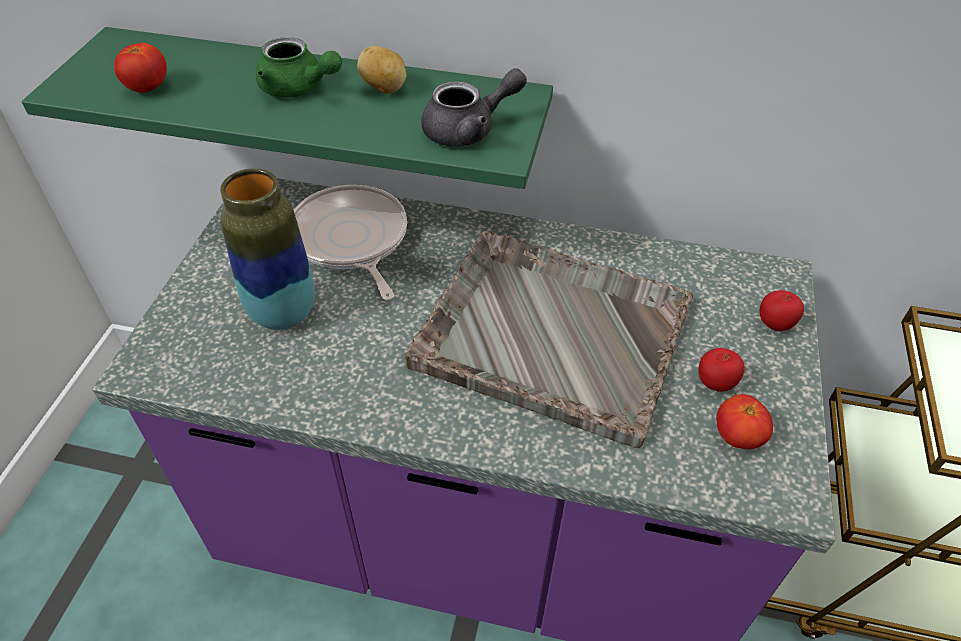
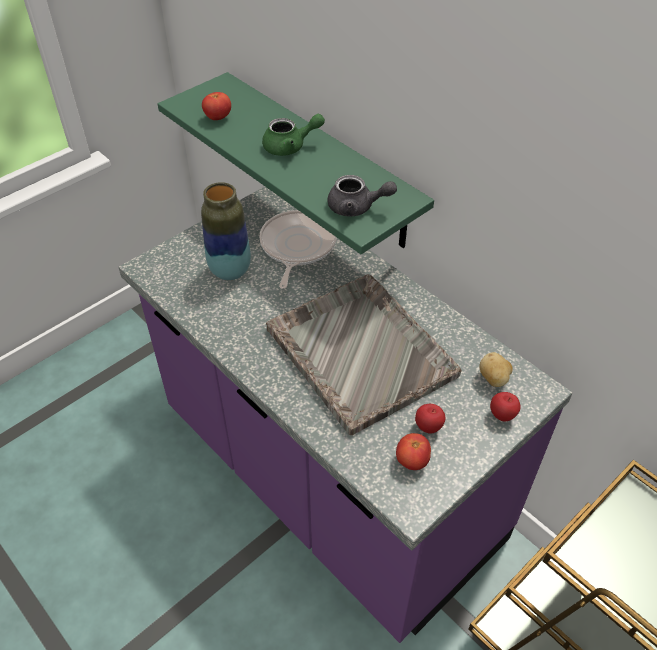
camera: 35 degrees right, 0 degrees up
(298, 89) = (290, 147): green teapot -> green teapot turned 75 degrees counterclockwise
(385, 89) = (335, 164): potato -> potato (493, 379)

